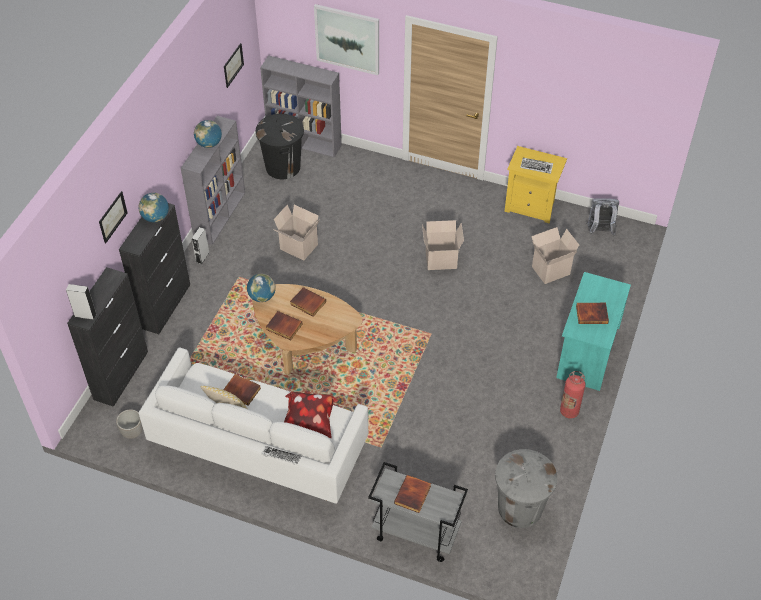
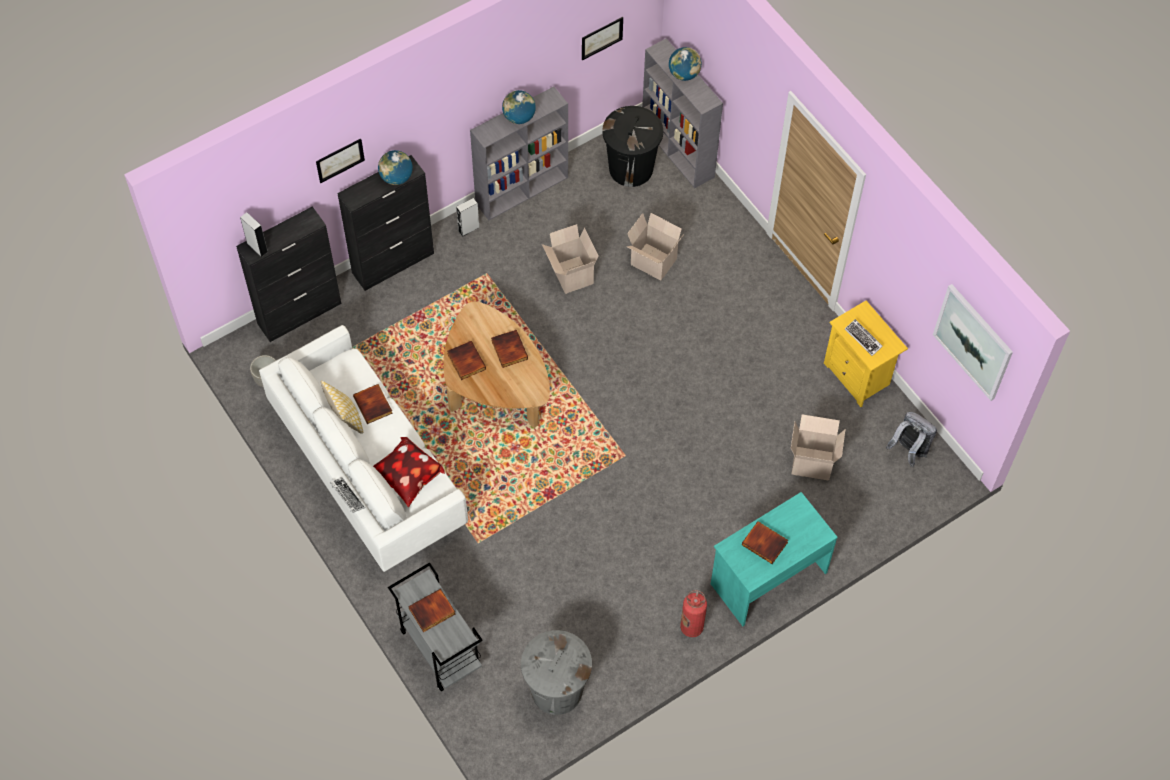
camera: 35 degrees right, 10 degrees up
(262, 297) = (471, 315): globe -> globe (684, 74)
(347, 39) = (737, 75): picture -> picture (973, 342)
(440, 261) = (704, 379): cardboard box -> cardboard box (652, 262)

